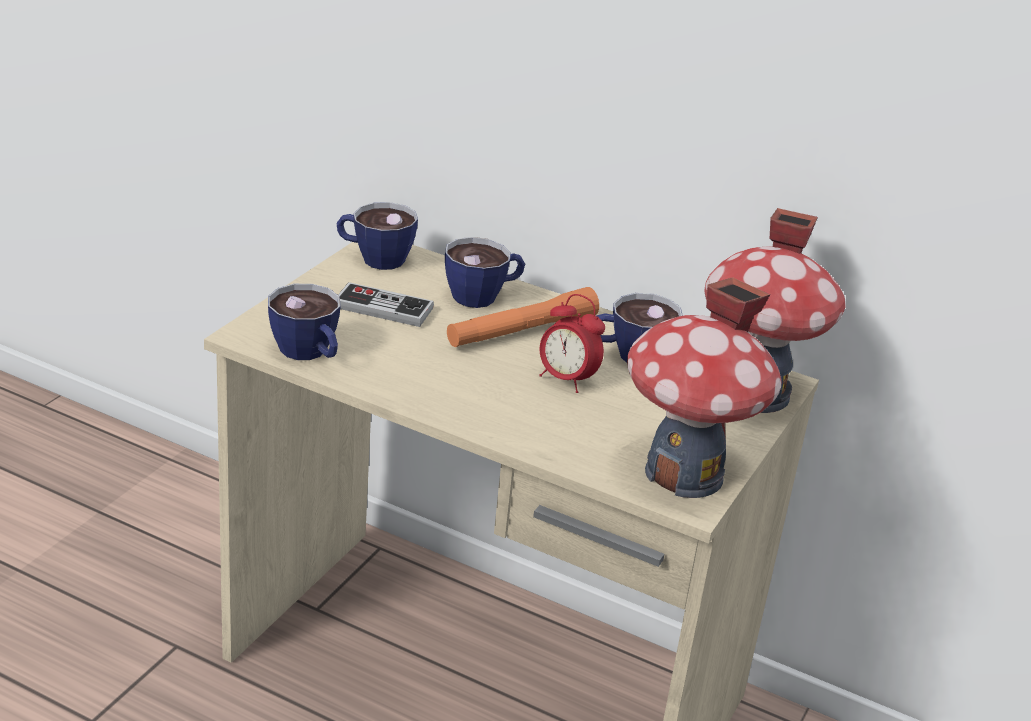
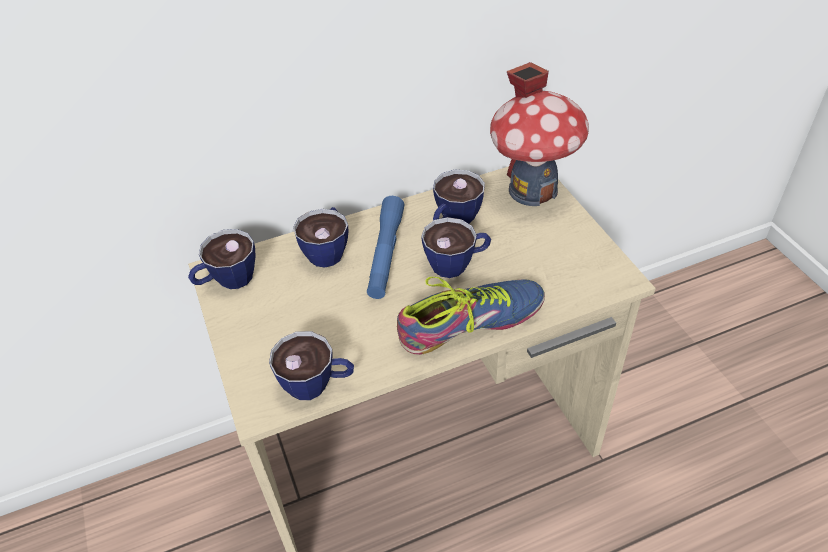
camera: 45 degrees left, 15 degrees up
(383, 308) = (295, 310): game controller -> none
(492, 416) = (470, 322): none -> shoe
(522, 331) = (385, 254): orange flashlight -> blue flashlight
(566, 380) = (457, 264): alarm clock -> cup
(685, 474) = (593, 266): toy house -> none

